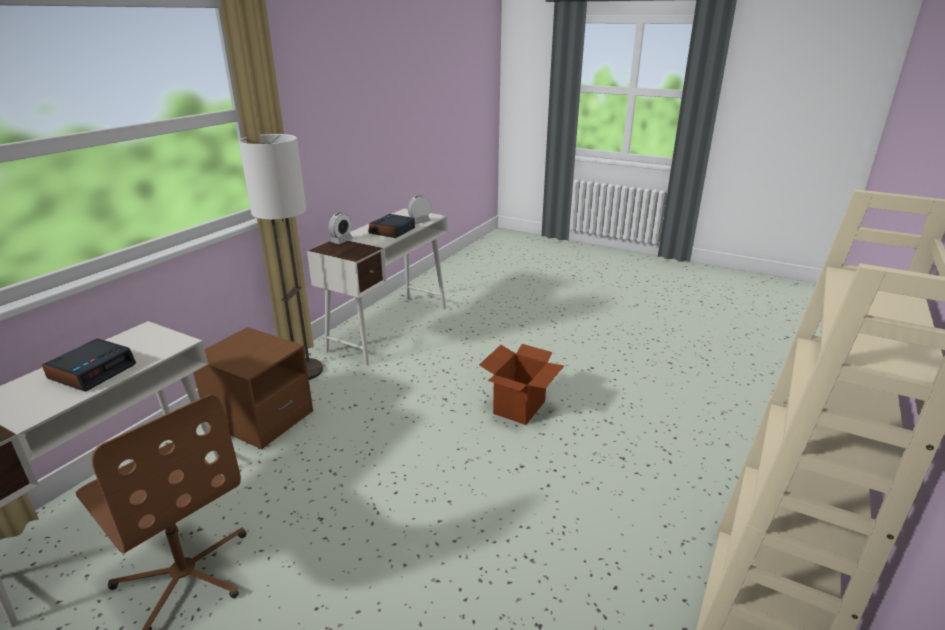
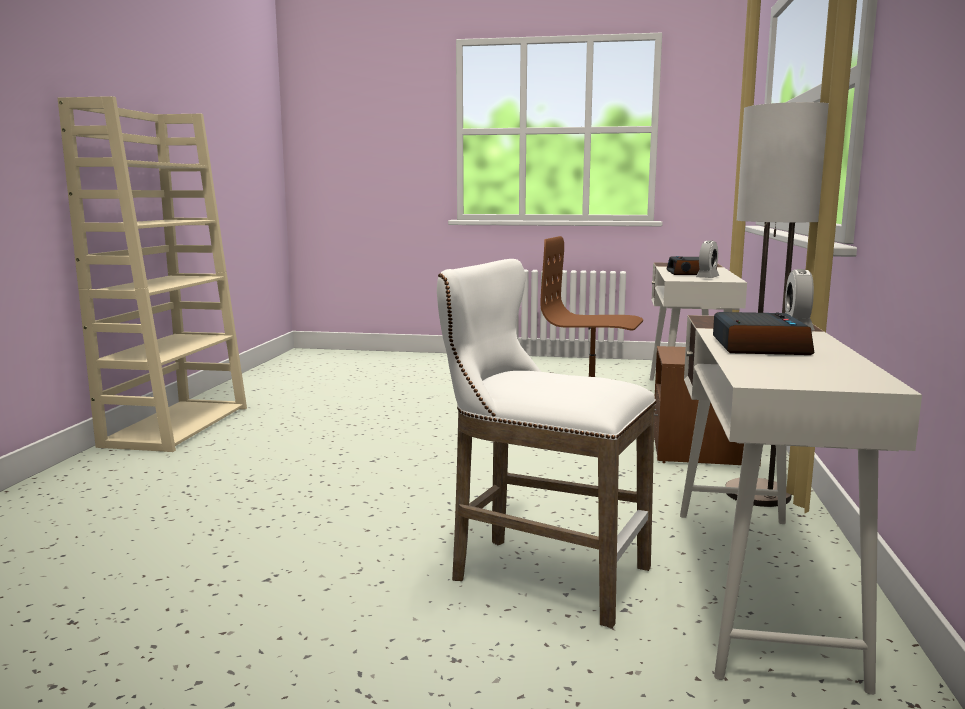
camera: 160 degrees right, 15 degrees down
(419, 222) = (757, 366): alarm clock -> alarm clock (707, 277)
(469, 348) = (539, 573): none -> white stool
(519, 407) = (394, 503): cardboard box -> none

